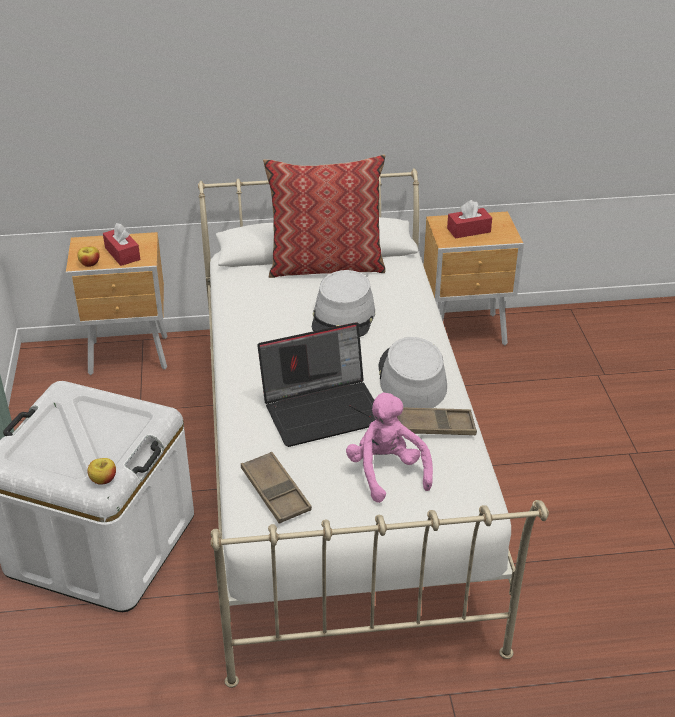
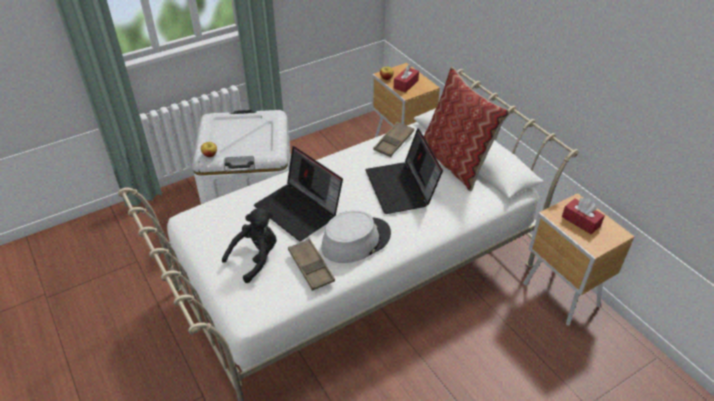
camera: 65 degrees right, 5 degrees up
(275, 492) = (215, 215): brown tray -> brown tray (394, 142)
(343, 317) = (402, 188): grey hat -> laptop
(387, 472) = (256, 258): pink plush toy -> black plush toy

